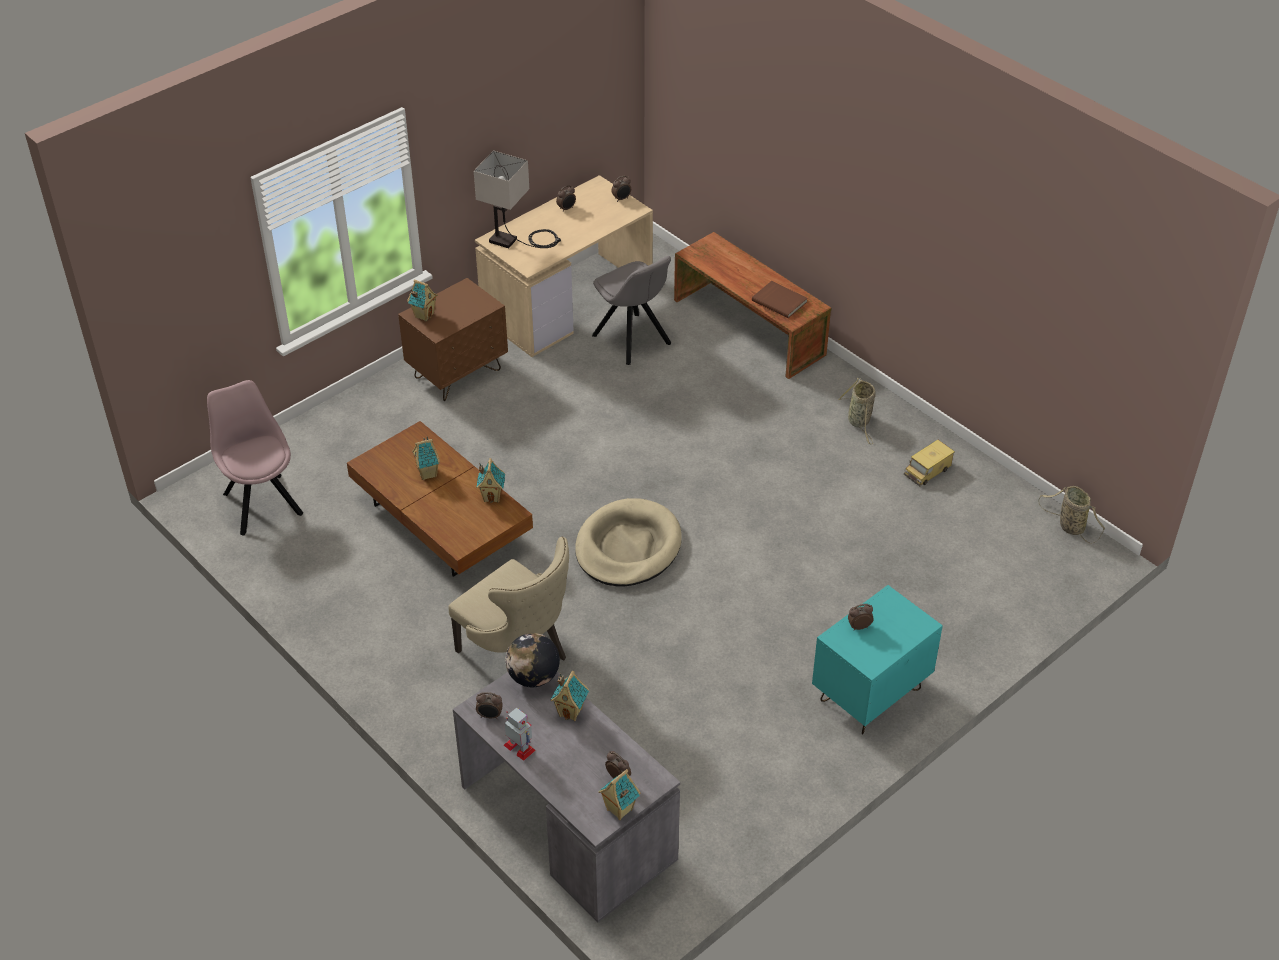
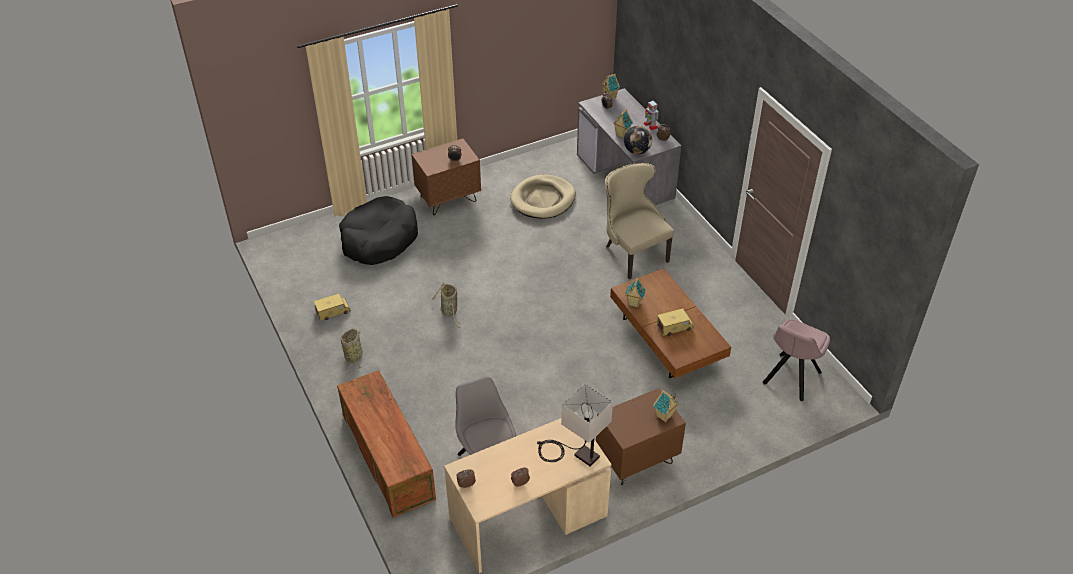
camera: 165 degrees left, 0 degrees up
(262, 504) = (791, 378): pink chair -> pink chair turned 45 degrees clockwise
(428, 473) = (674, 327): toy house -> toy truck
(628, 547) = (549, 300): beige dog bed -> beige dog bed (543, 199)
(780, 301) = (372, 399): brown book -> none
(870, 696) = (448, 199): turquoise nightstand -> brown nightstand
(938, 594) = (379, 240): none -> black dog bed
(1069, 525) = (273, 262): basket -> basket (449, 312)

